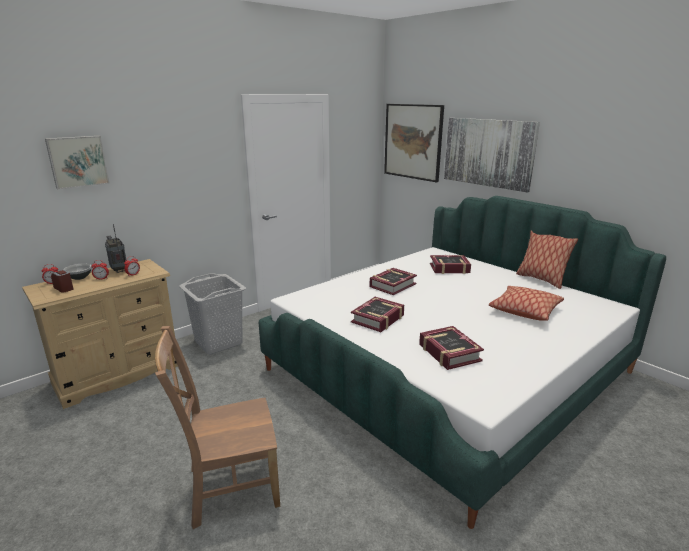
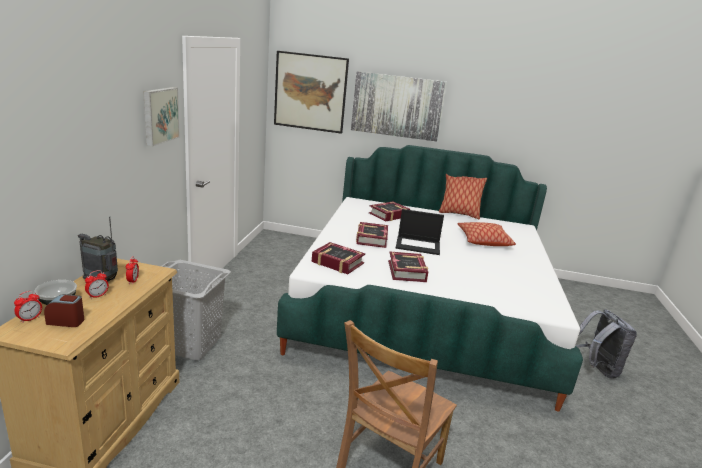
camera: 40 degrees left, 0 degrees up
(77, 161) = (43, 130): picture -> picture (159, 115)
(432, 300) = (418, 245): none -> laptop
(449, 353) = (490, 285): book -> book (337, 263)
(598, 511) = (596, 368): none -> grey backpack

